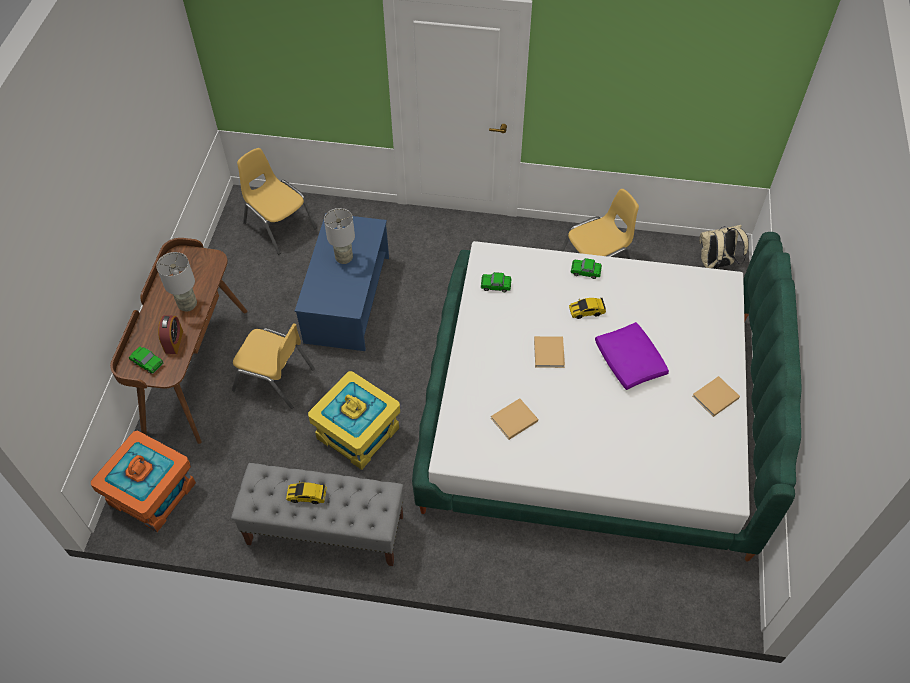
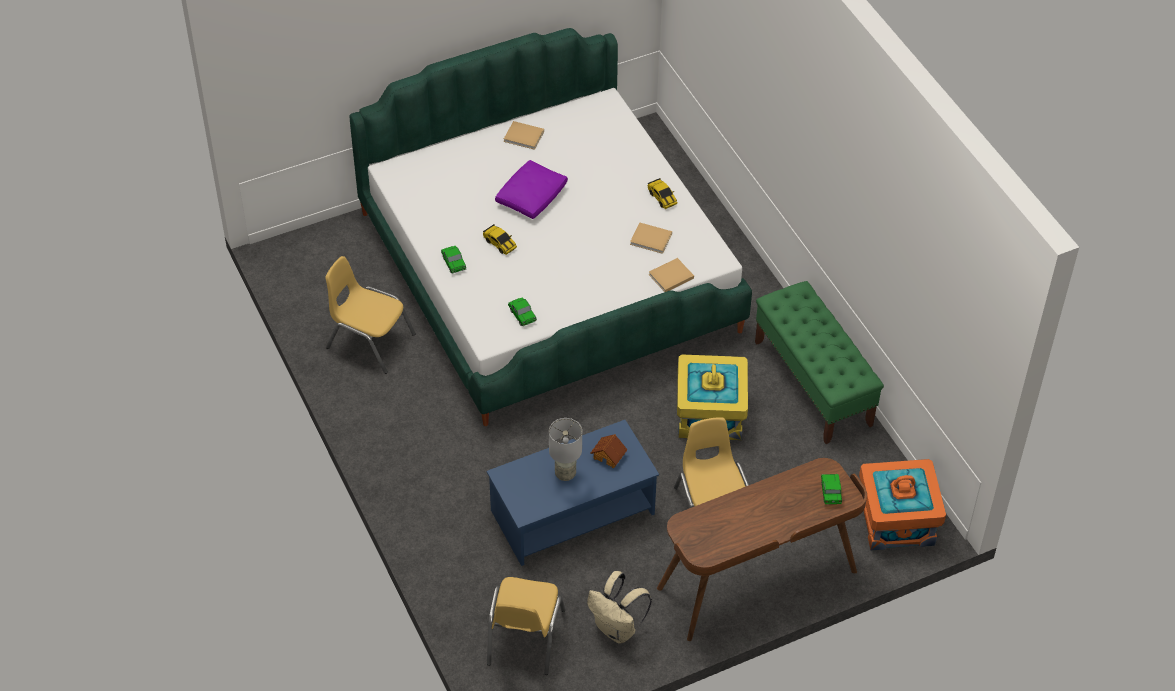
camera: 125 degrees left, 5 degrees down
(174, 342) = (793, 489): alarm clock -> none
(187, 305) = (748, 508): grey table lamp -> none
(307, 495) = (823, 344): toy car -> toy car (662, 198)
(325, 530) = (813, 383): grey bench -> green bench
(336, 291) = (609, 455): none -> toy house
(549, 352) = (565, 248): beige book -> beige book (670, 277)
(715, 265) = (302, 255): beige backpack -> beige backpack (617, 629)

